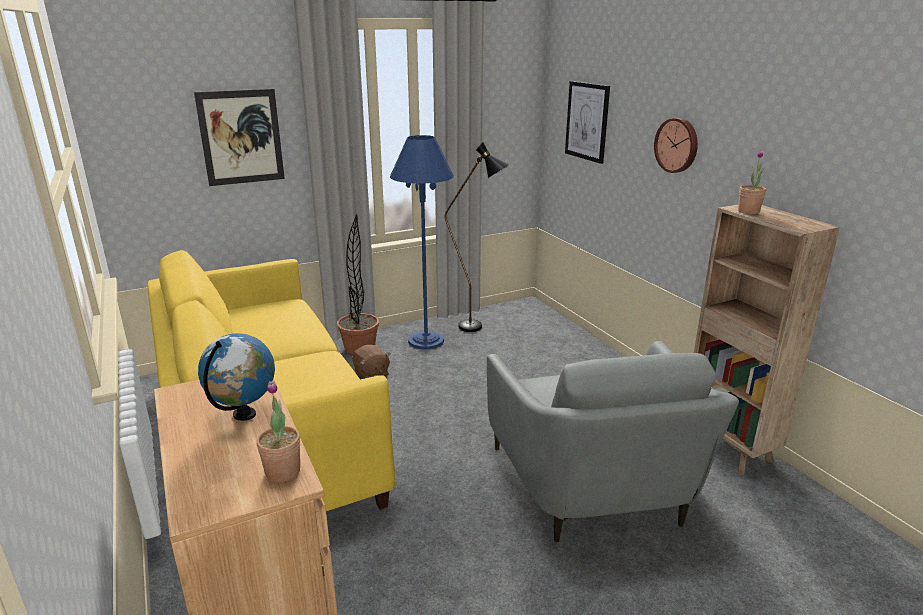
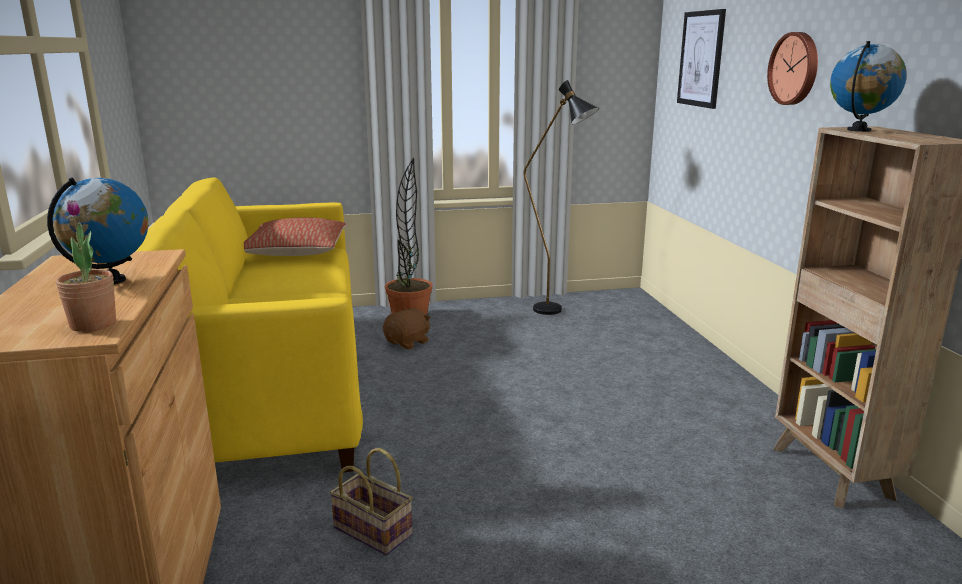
camera: 15 degrees right, 5 degrees down
(241, 137) = (294, 64): picture -> none
(268, 310) = (296, 252): none -> pillow
(371, 374) = (408, 342): brown plush toy -> brown plush toy turned 120 degrees counterclockwise
(426, 340) = (488, 317): blue floor lamp -> none
(432, 557) = (375, 531): none -> basket
(595, 488) = (619, 491): grey armchair -> none
(748, 211) = (859, 130): potted plant -> globe

